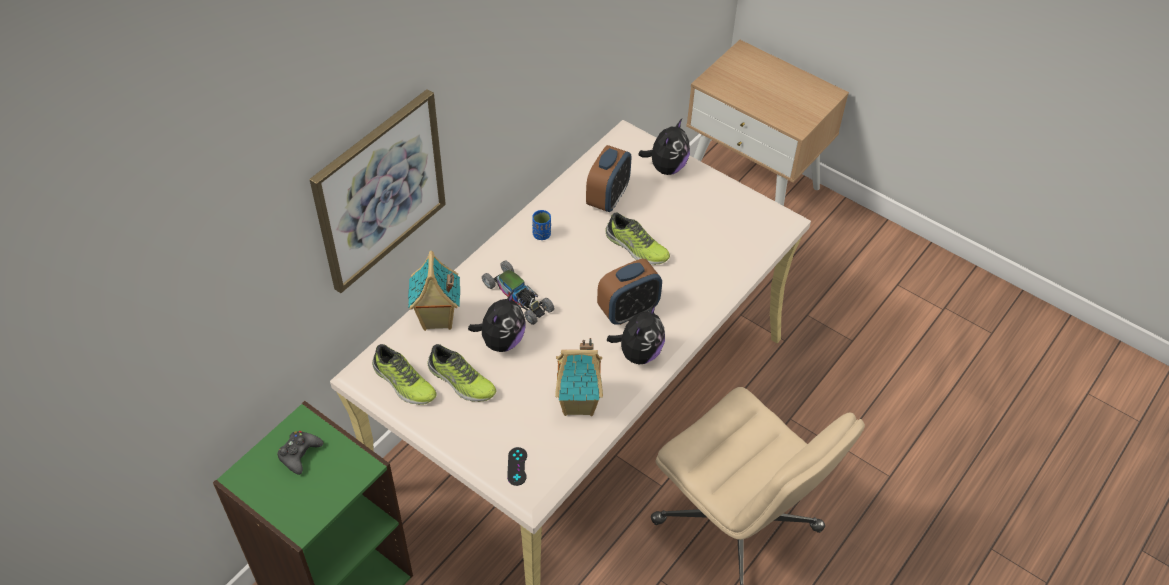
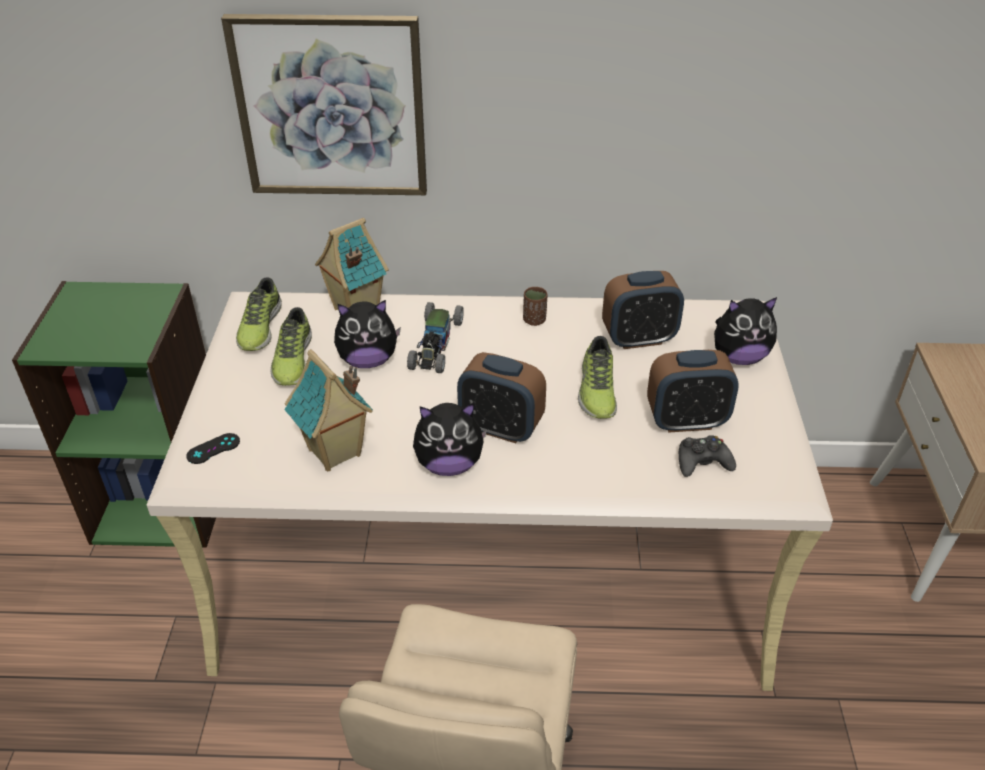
camera: 55 degrees right, 10 degrees down
(299, 454) = (124, 308): black game controller -> black game controller (702, 462)
(541, 234) = (534, 320): blue cup -> brown cup
(697, 226) = (686, 421): none -> alarm clock

